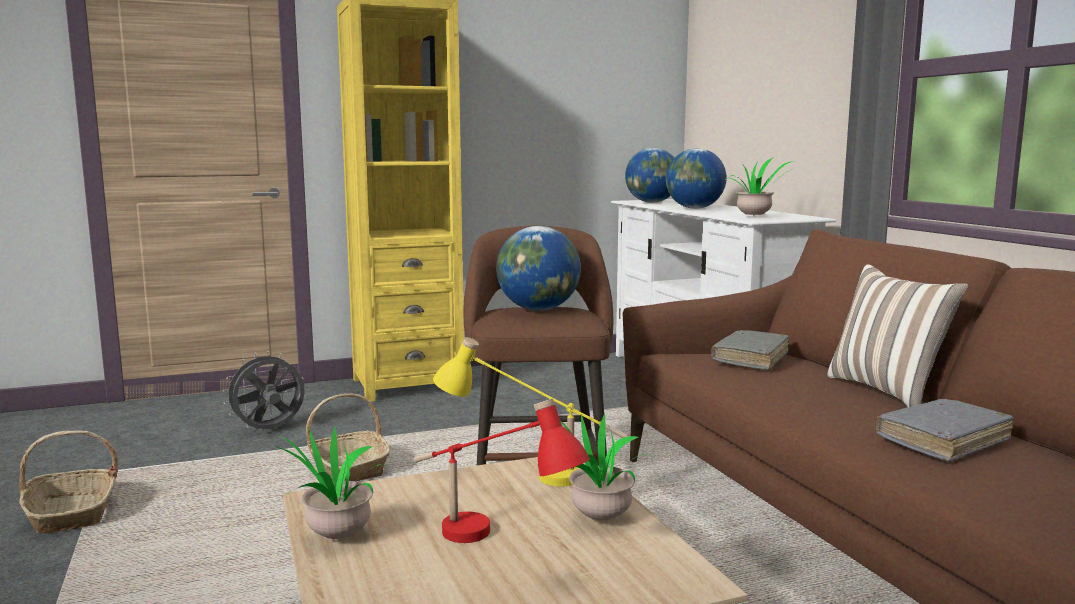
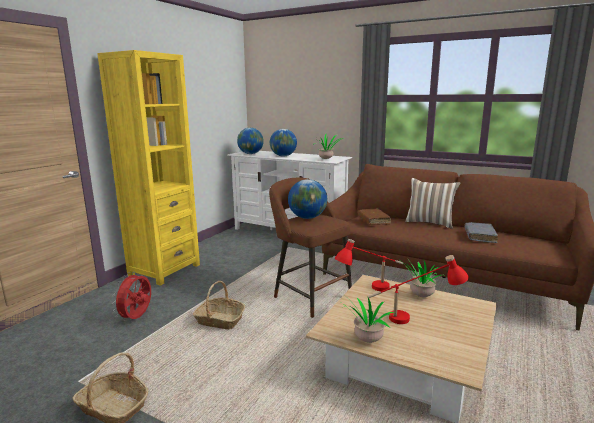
camera: 40 degrees left, 5 degrees up
(269, 430) = (137, 318): grey fan -> red fan
(529, 475) = (370, 290): yellow table lamp -> red table lamp
(750, 358) = (373, 220): grey book -> brown book

